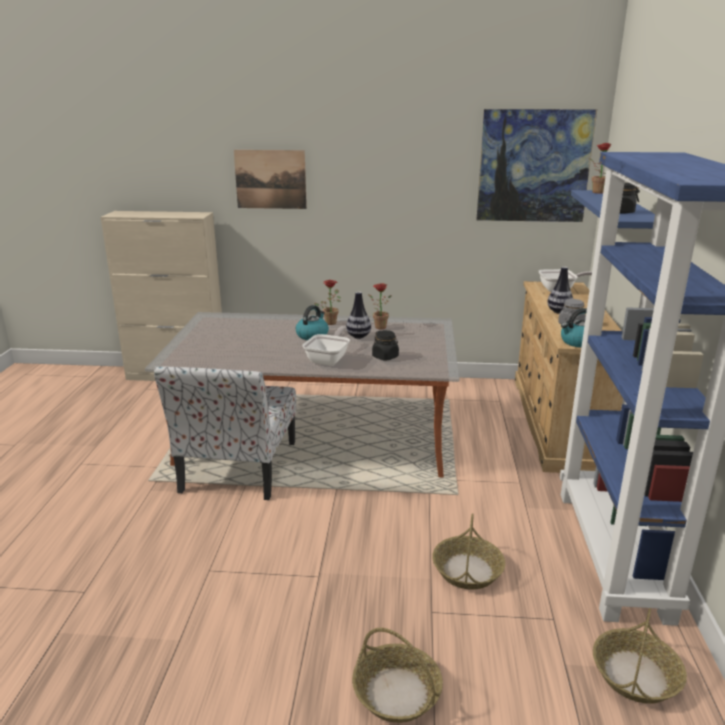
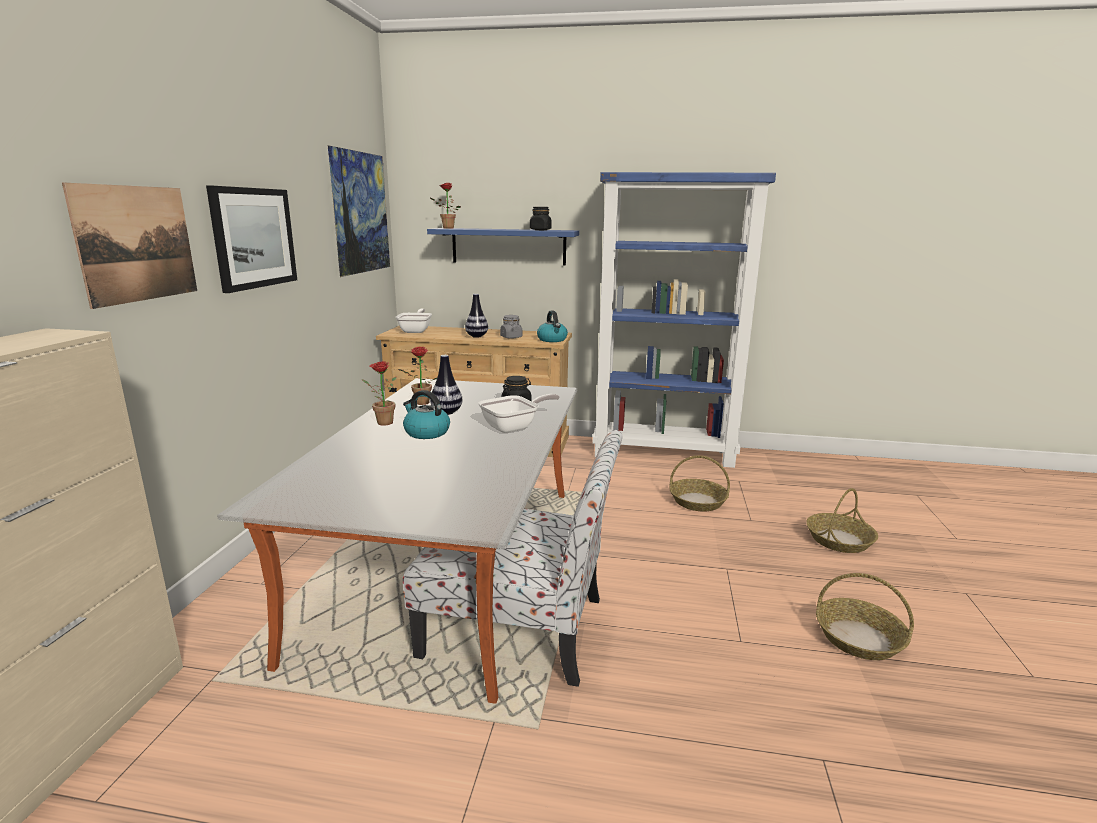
camera: 85 degrees left, 5 degrees down
(329, 359) = (514, 427): frying pan -> frying pan turned 120 degrees clockwise
(367, 181) = (254, 238): none -> picture
(635, 675) = (776, 467): basket -> basket (859, 638)

